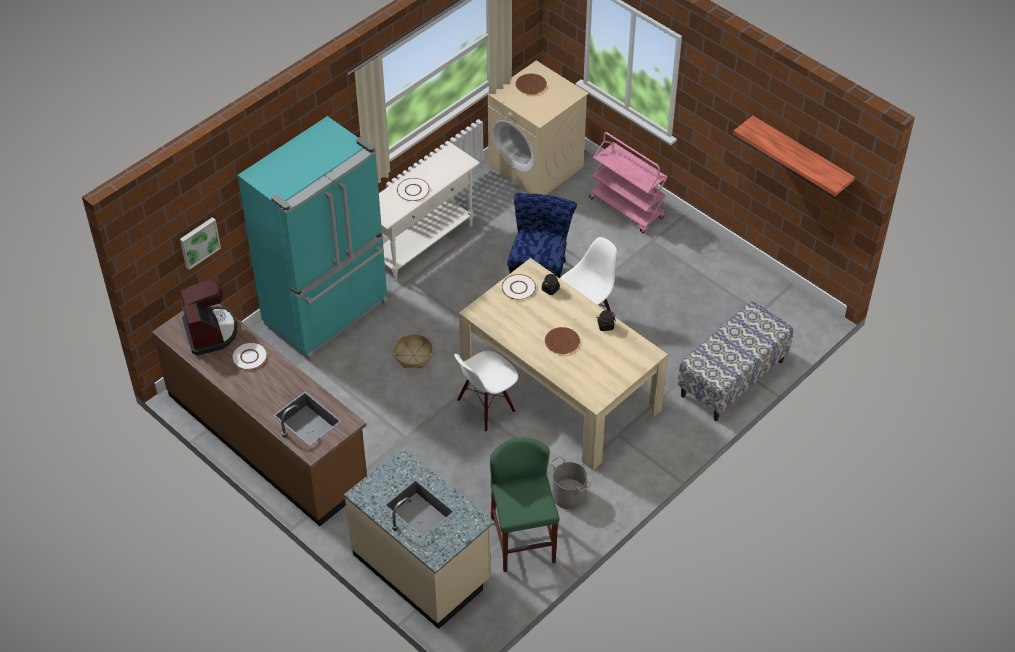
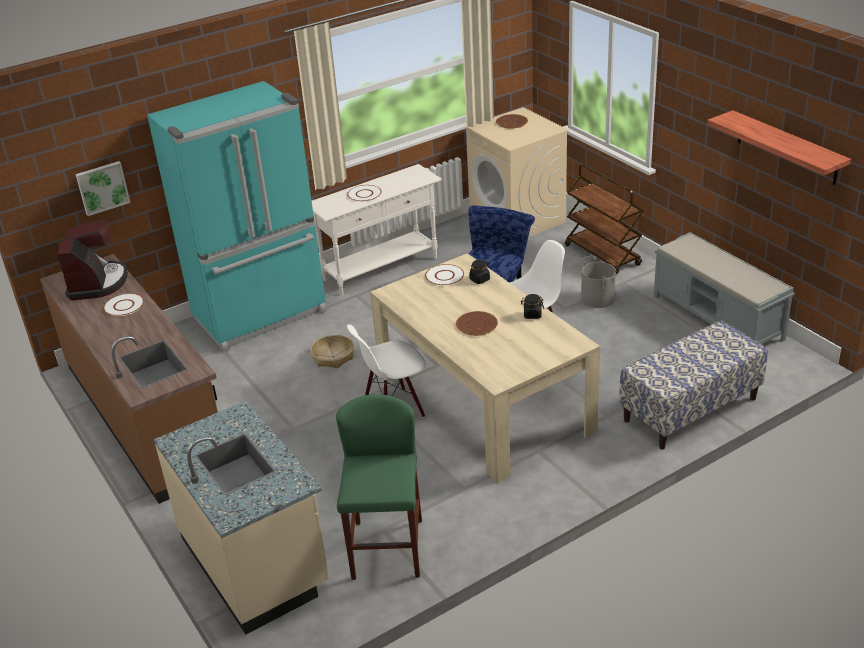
camera: 15 degrees right, 15 degrees down
(568, 495) = (460, 506): grey bucket -> grey bucket (597, 299)
(627, 208) = (603, 255): pink cart -> brown cart
(741, 275) = (718, 318): none -> grey bench

